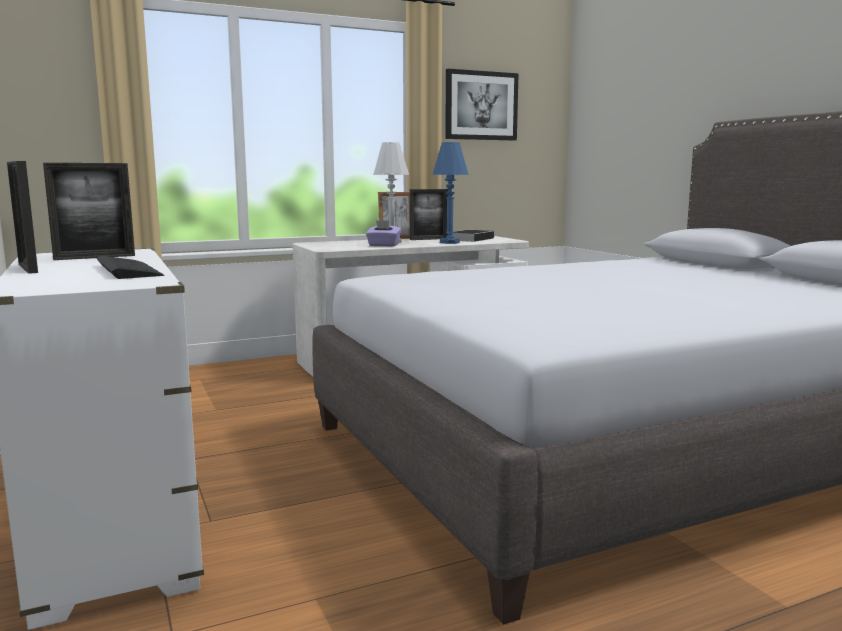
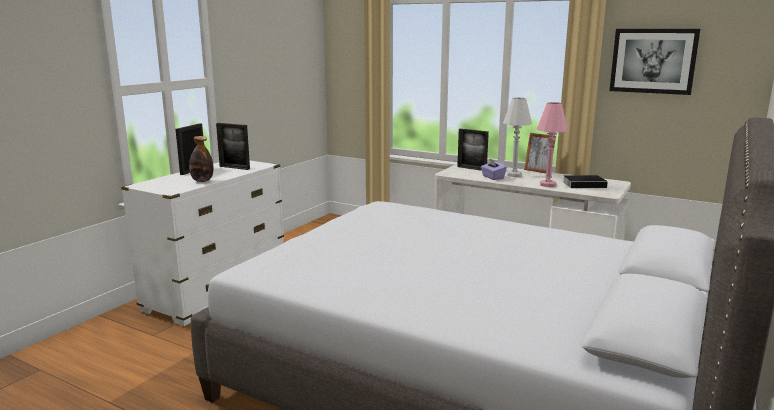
camera: 55 degrees right, 5 degrees up
(129, 270) = (202, 181): keyboard -> bottle
(429, 239) = (554, 177): picture frame -> picture frame (471, 168)
(449, 242) = (547, 185): blue table lamp -> pink table lamp

